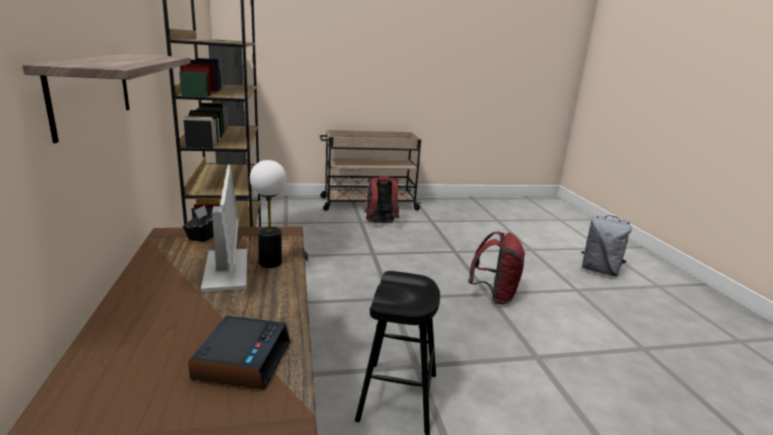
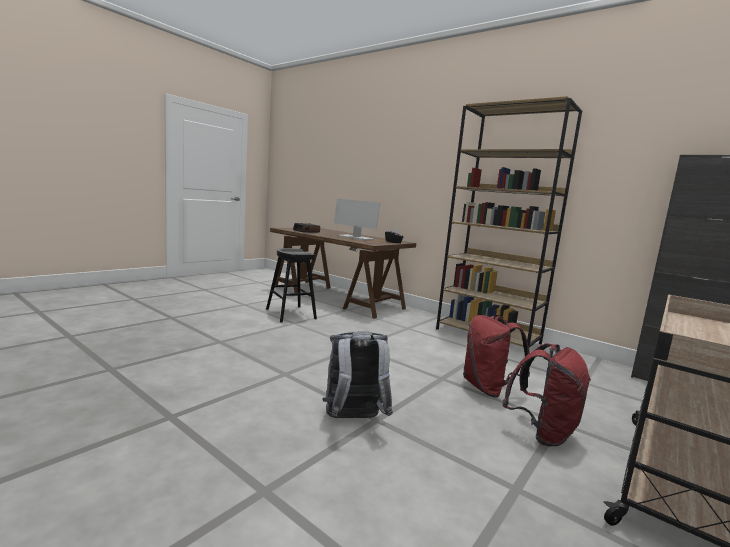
camera: 140 degrees right, 10 degrees down
(92, 91) = (391, 172): shelf -> none
(270, 263) = (348, 239): table lamp -> none
(494, 295) = (277, 374): red backpack -> red backpack (488, 389)
(599, 270) = (101, 487): grey backpack -> grey backpack (353, 420)

